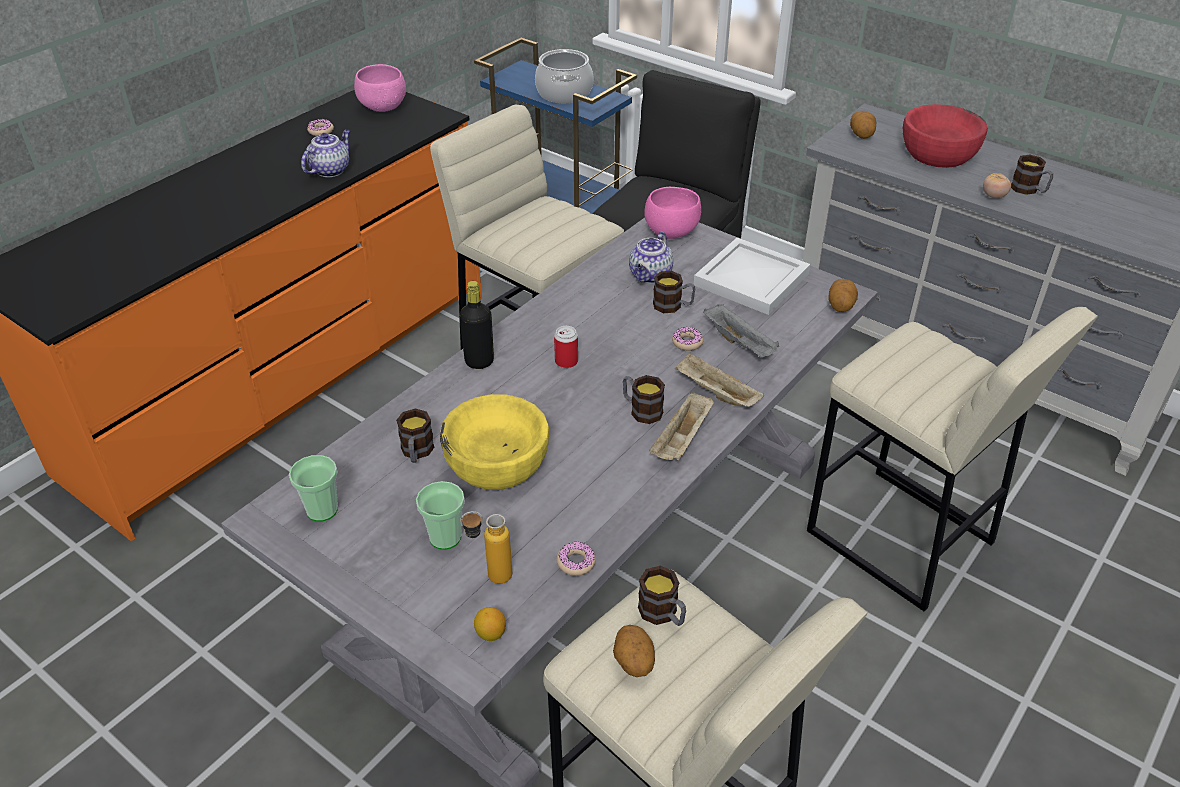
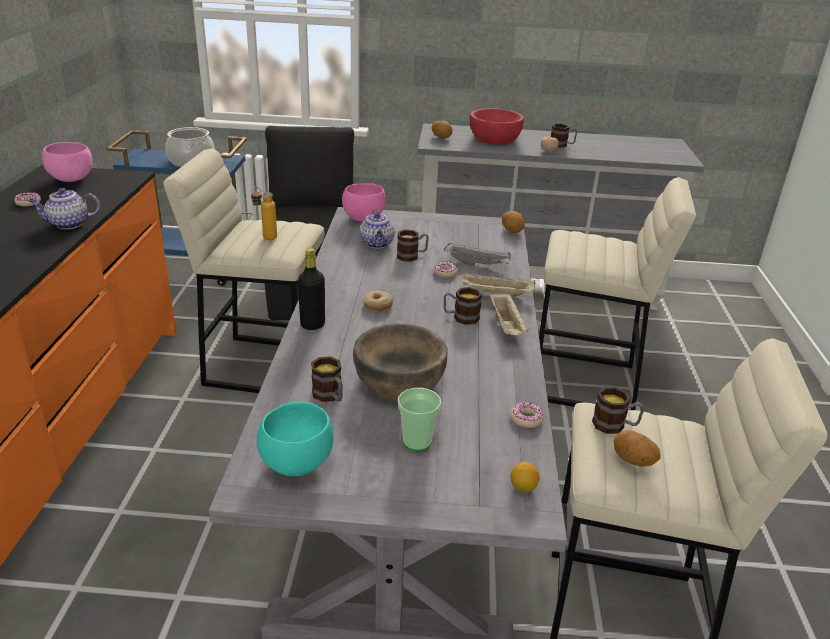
camera: 35 degrees left, 10 degrees down
(322, 510) = (295, 463): cup -> turquoise bowl
(330, 170) = (68, 224): teapot -> teapot turned 105 degrees counterclockwise
(490, 577) = (479, 452): bottle -> bottle (265, 239)
(497, 463) = (399, 381): yellow bowl -> brown bowl
(566, 361) = (377, 306): can -> donut
(753, 279) = (445, 230): white tray -> none

